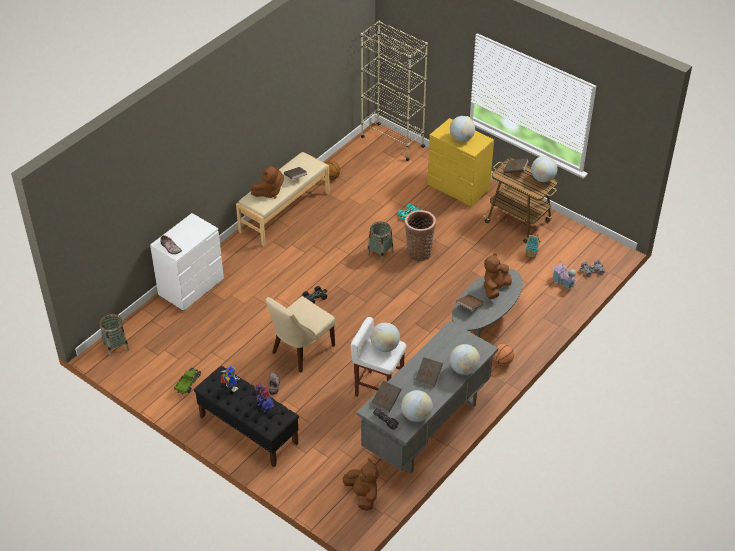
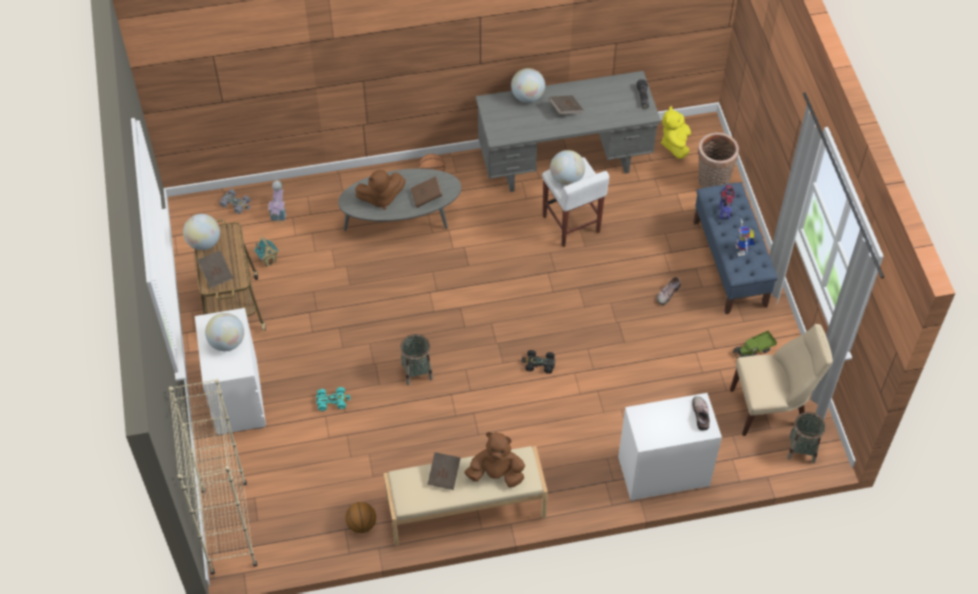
camera: 140 degrees left, 10 degrees up
(248, 430) = (729, 264): black bench -> blue bench
(300, 350) = (609, 312): beige chair -> beige chair (771, 408)
(363, 495) = (675, 144): brown plush toy -> yellow plush toy
(386, 401) = (625, 113): brown book -> none
(416, 416) = (611, 85): globe -> none
(419, 251) = (374, 344): basket -> basket (712, 183)
(458, 188) = (237, 397): yellow dresser -> white dresser

